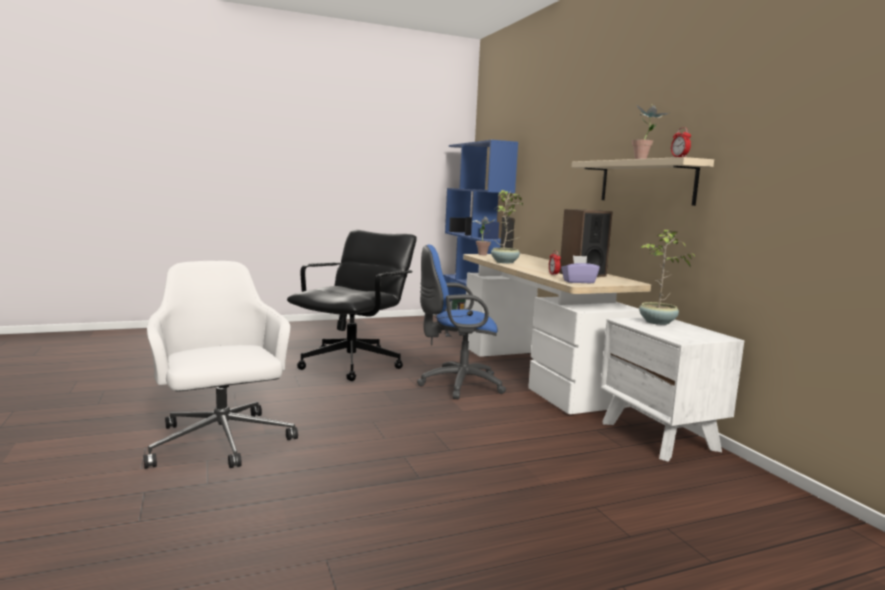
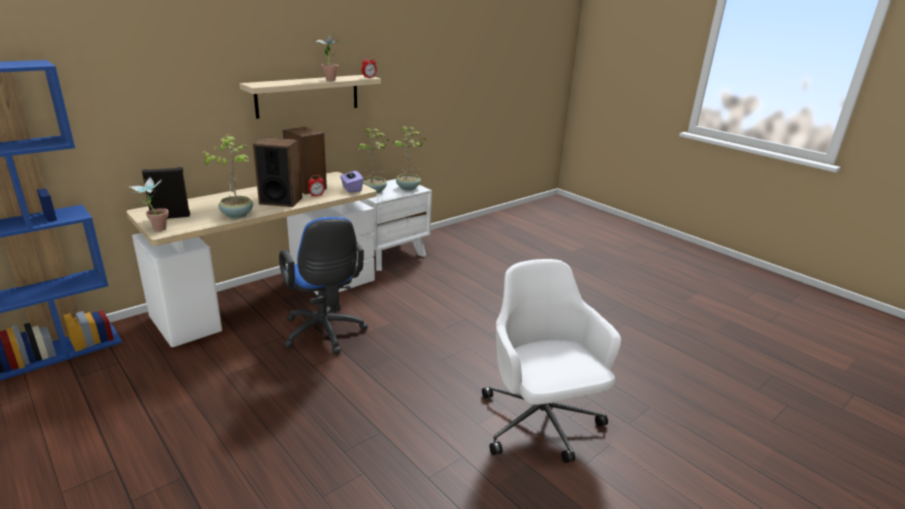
camera: 110 degrees left, 15 degrees up
(221, 443) = (540, 423): white office chair -> white office chair turned 120 degrees clockwise
(353, 364) = (277, 417): black office chair -> none
(539, 269) = (281, 201): none -> speaker
(682, 336) = (408, 188): none -> potted plant

